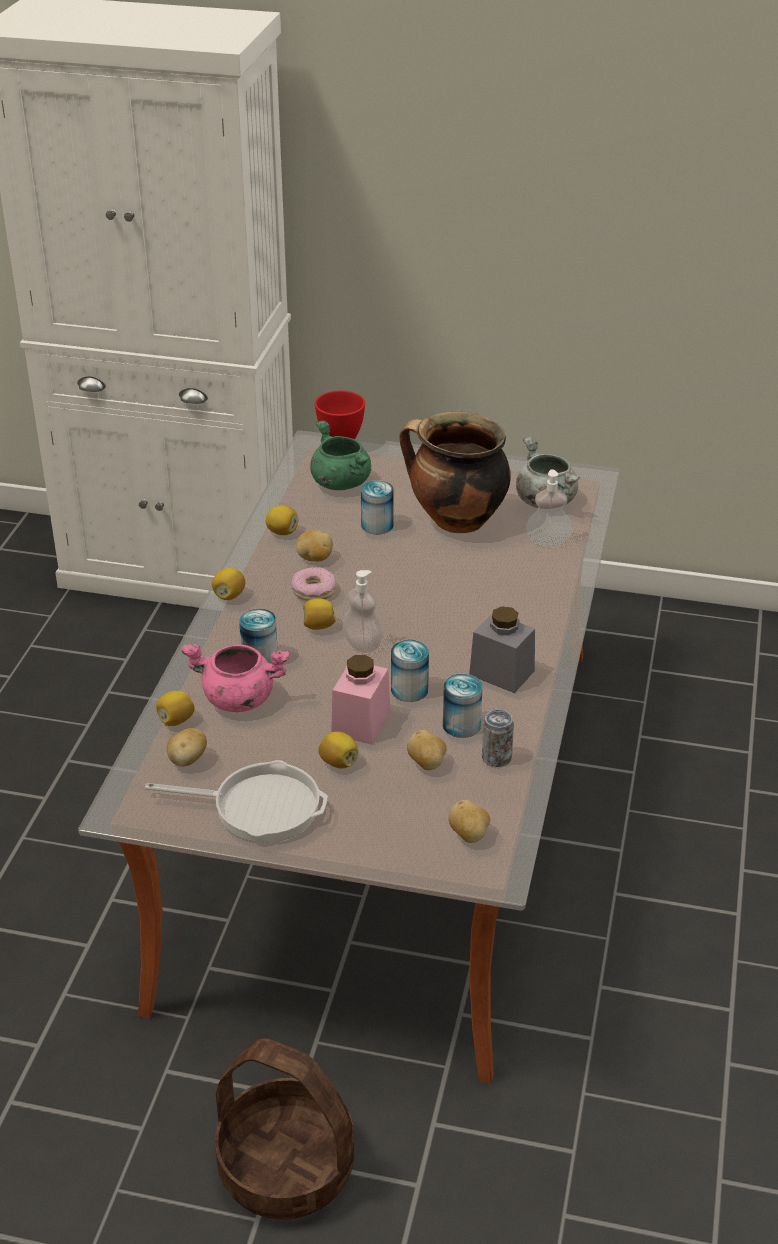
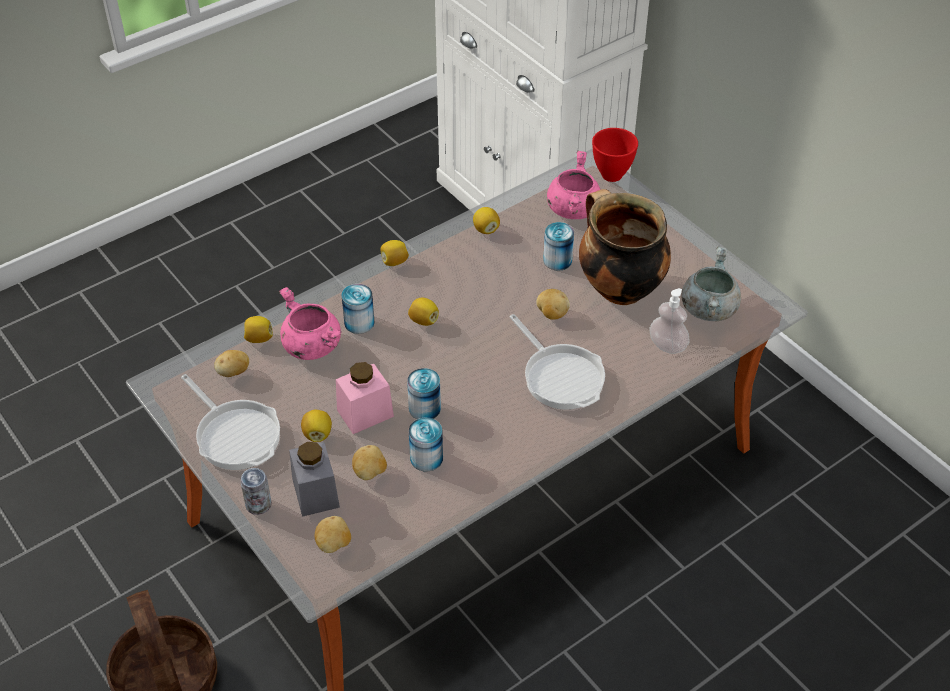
camera: 40 degrees right, 10 degrees up
(314, 558) = (482, 264): potato -> potato (552, 314)
(314, 590) = (453, 290): donut -> none
(340, 482) = (573, 209): green cooking pot -> pink cooking pot
(362, 644) = (435, 352): soap dispenser -> none
(492, 606) = (560, 376): none -> frying pan
(496, 758) = (419, 499): can -> can (258, 505)
(501, 673) = (502, 435): grey jar -> grey jar (315, 493)

